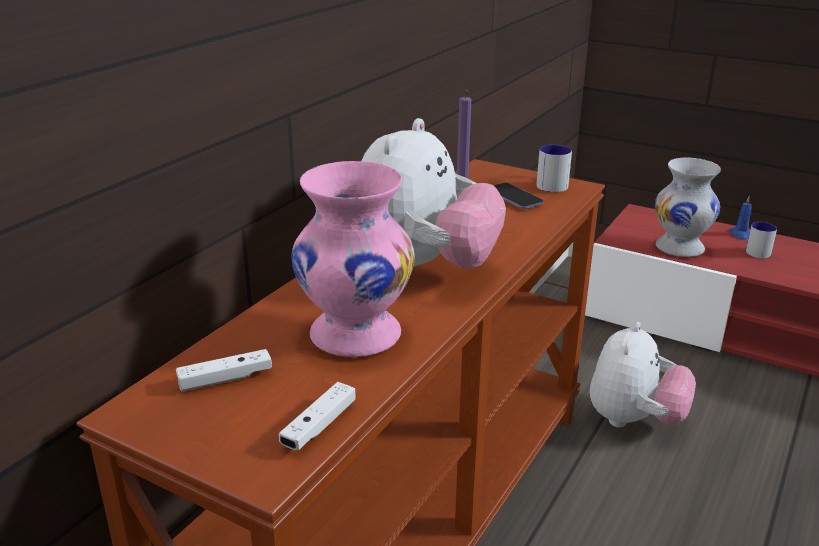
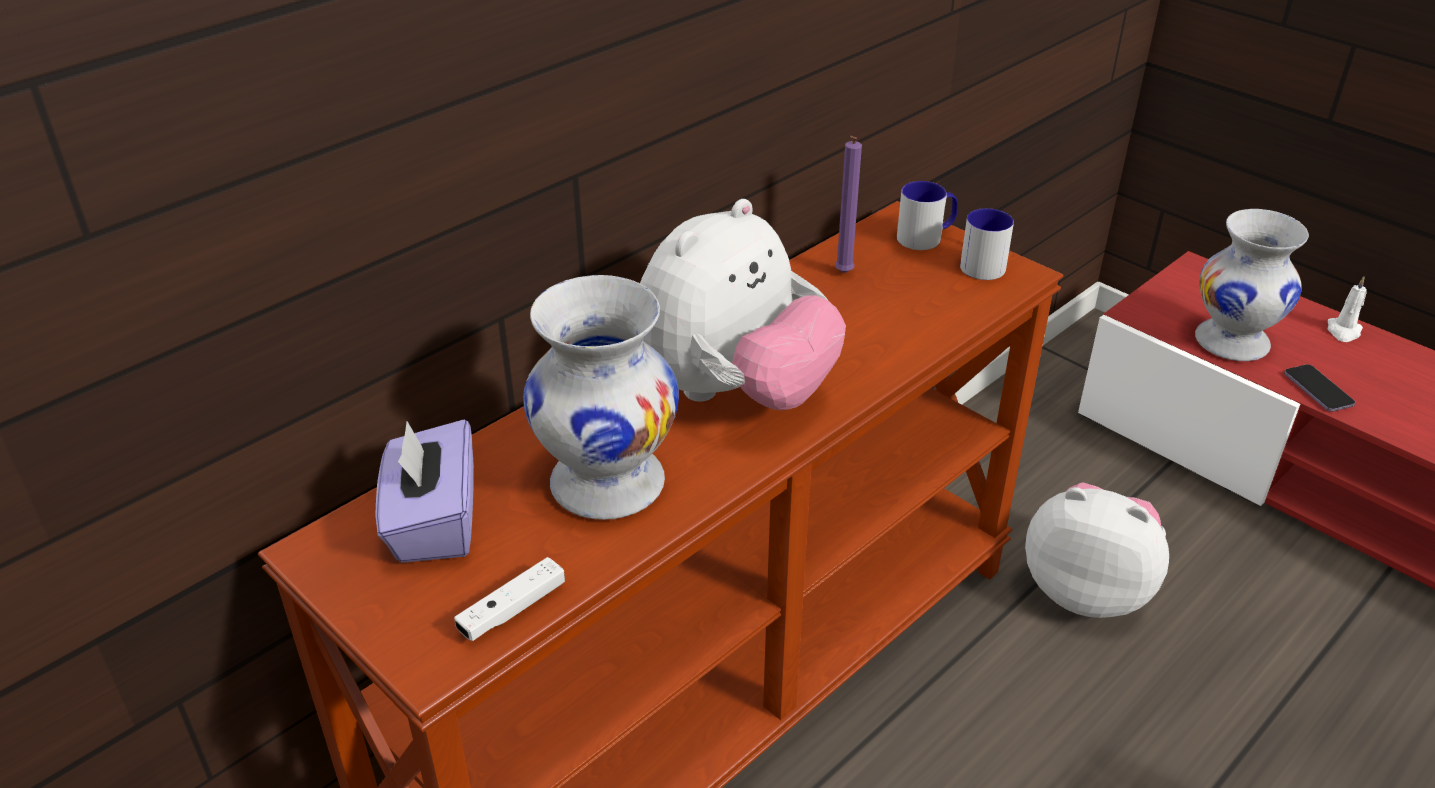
camera: 15 degrees right, 10 degrees up
(225, 379) = (433, 523): white game controller -> purple tissue box
(354, 334) = (607, 482): pink vase -> white vase
(514, 198) = (917, 283): phone -> phone (1318, 390)
(634, 420) = (1087, 589): plush toy -> plush toy turned 105 degrees counterclockwise
(740, 234) = (1343, 331): blue candle -> white candle
(761, 251) = (1360, 367): mug -> mug (926, 237)

